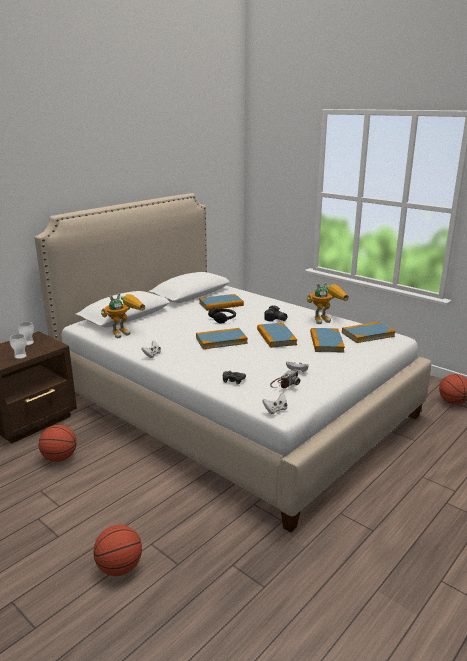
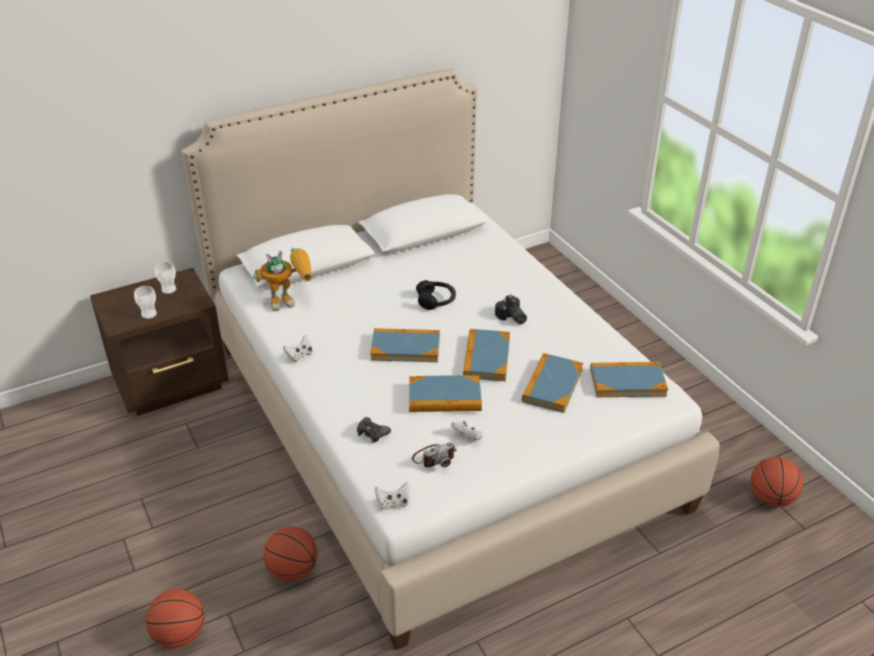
camera: 20 degrees right, 15 degrees up
(59, 458) = (181, 454): basketball -> basketball (292, 570)
(221, 304) = (454, 265): book -> book (444, 397)
(326, 319) = (587, 333): toy robot -> none

